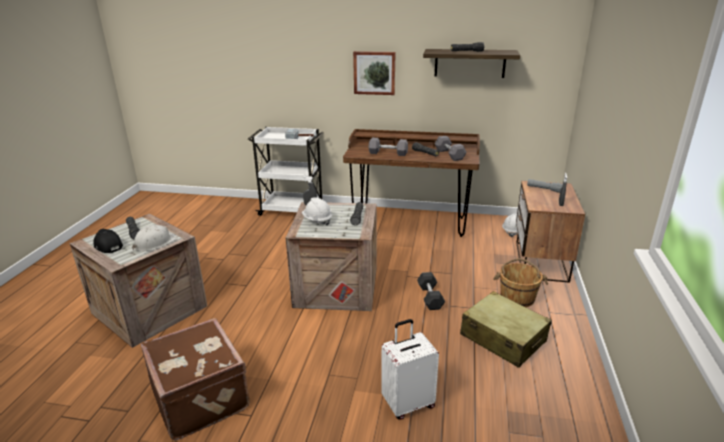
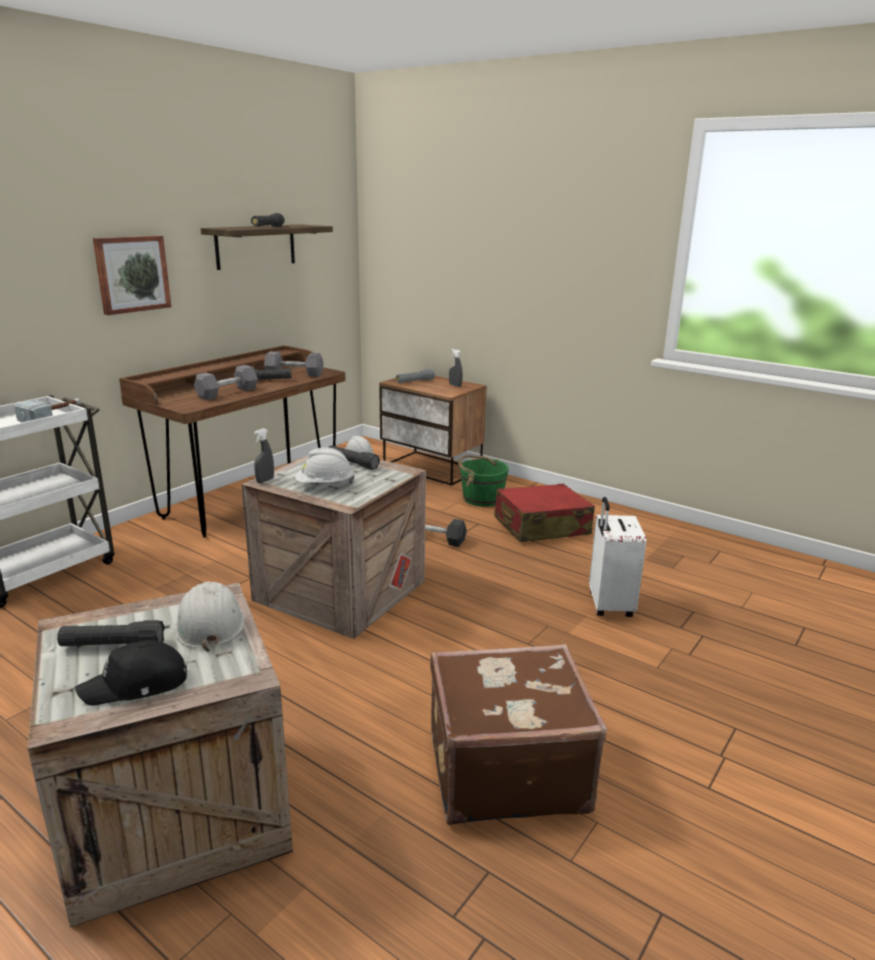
camera: 65 degrees left, 5 degrees down
(503, 338) = (541, 527): beige suitcase -> red suitcase
(517, 297) = (482, 498): brown bucket -> green bucket

